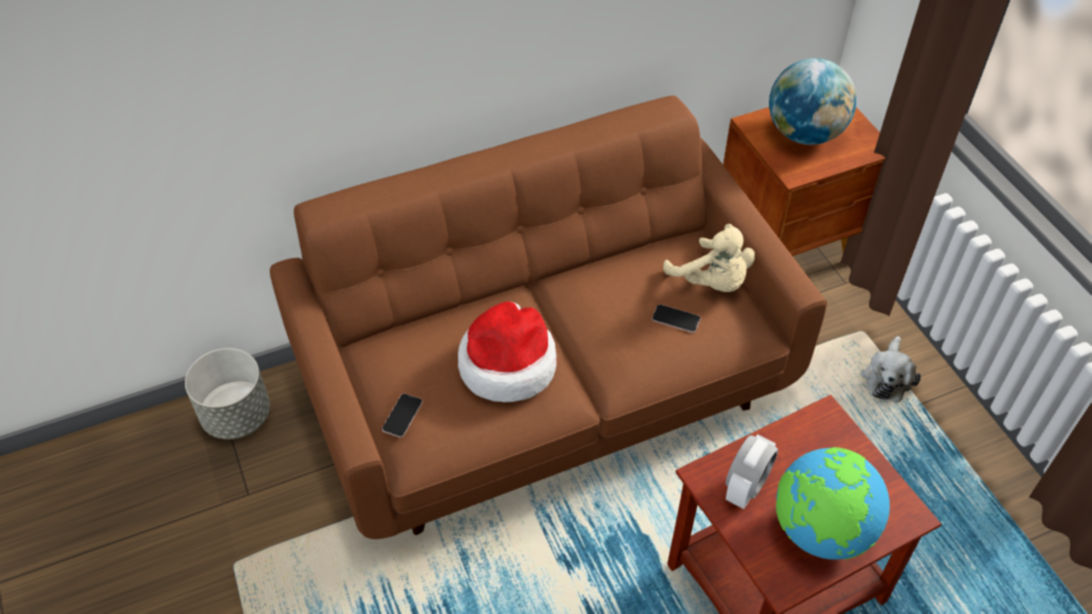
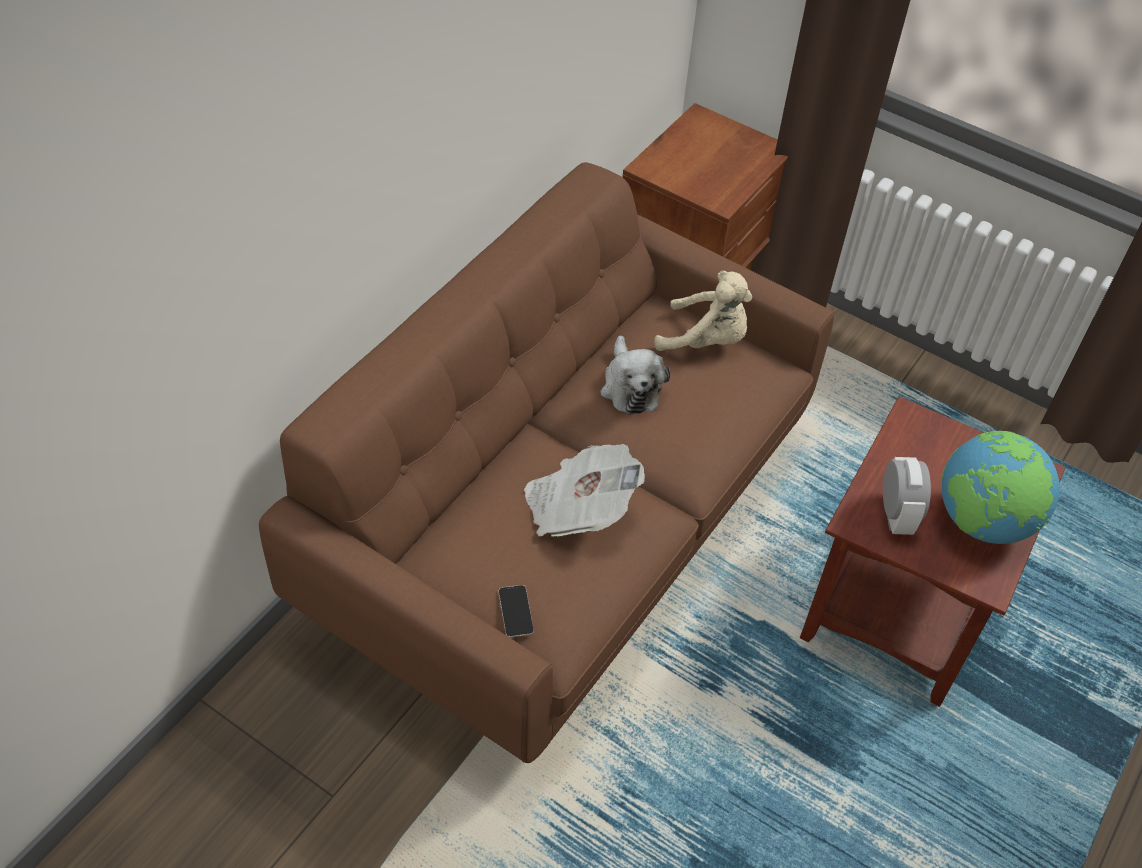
camera: 35 degrees left, 0 degrees up
(237, 415) = (252, 719): grey planter -> none
(507, 364) = (579, 508): hat -> newspaper
(676, 319) = (702, 390): phone -> none
(804, 134) = (702, 160): globe -> none
(887, 377) = (858, 372): plush toy -> plush toy (630, 386)

